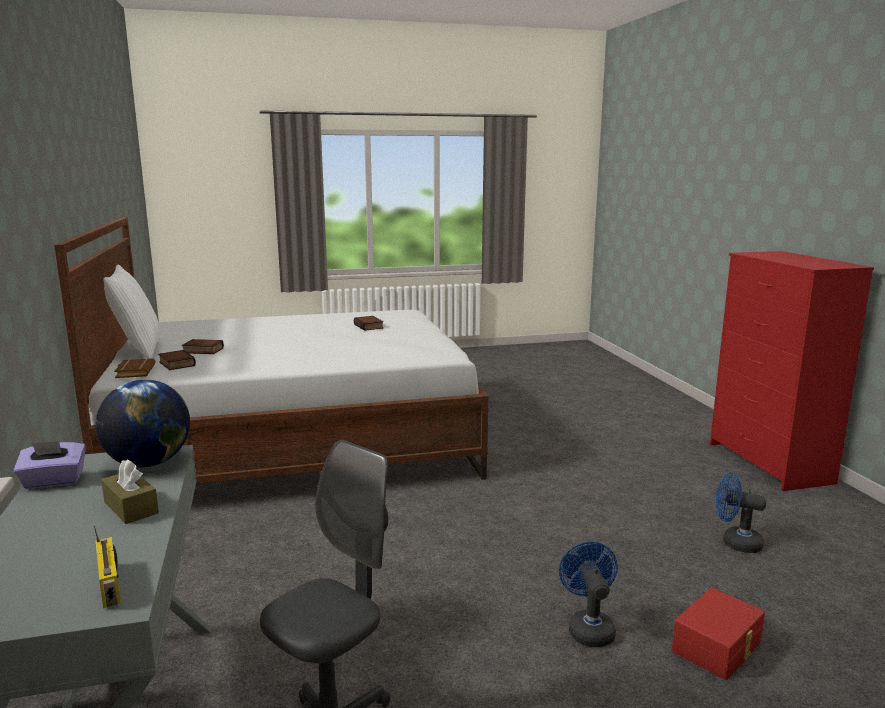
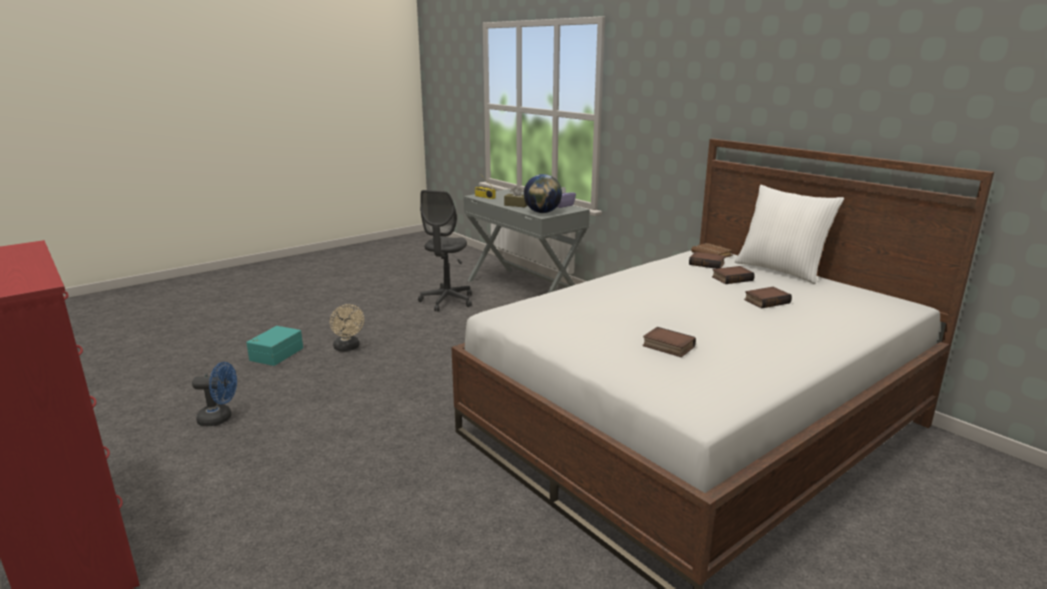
camera: 155 degrees right, 5 degrees up
(235, 335) = (766, 301): none -> book
(588, 627) = (348, 348): blue fan -> beige fan
(718, 647) = (275, 354): red storage box -> turquoise storage box

